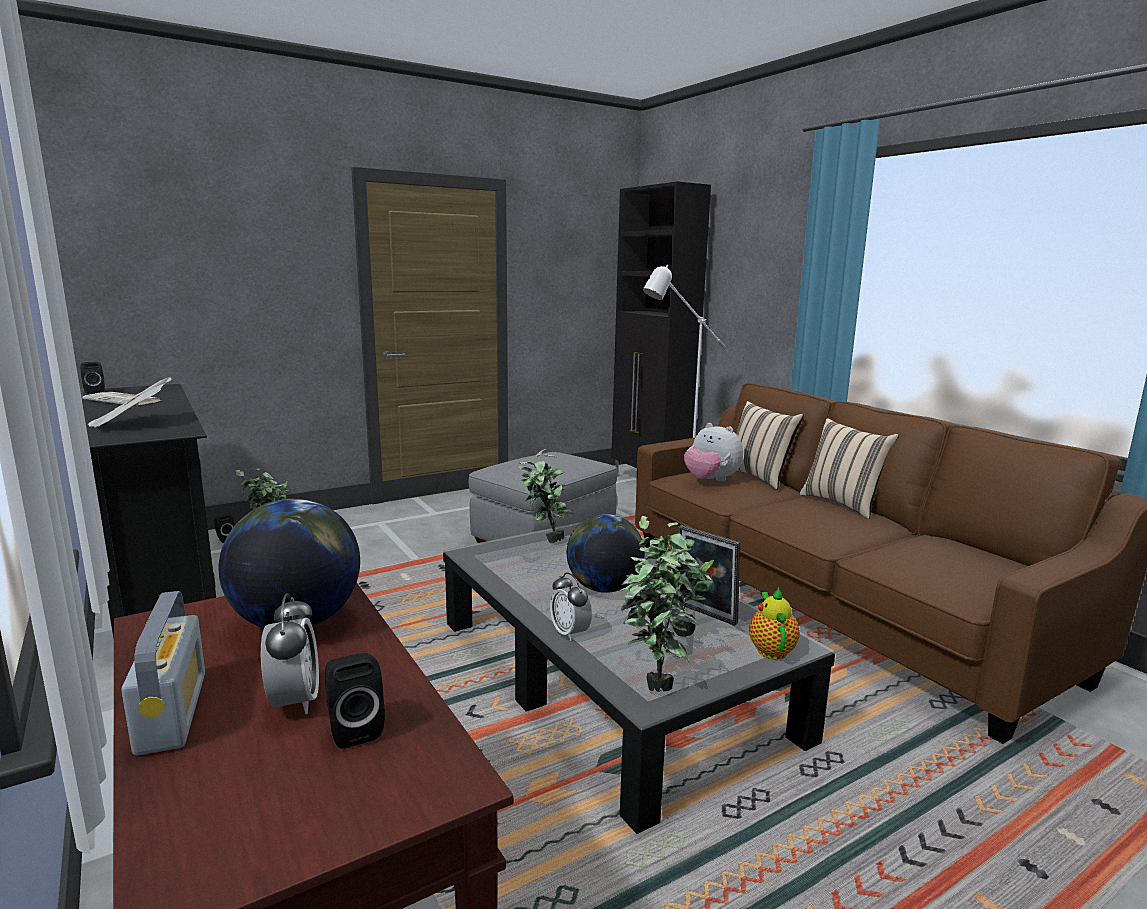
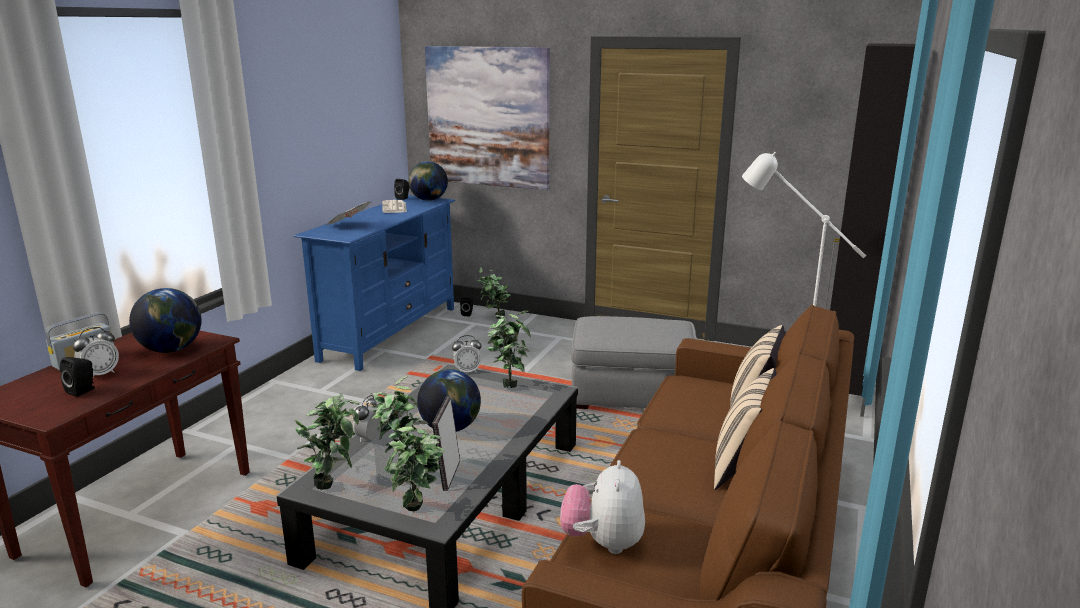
camera: 55 degrees right, 5 degrees up
(146, 388) = (428, 200): none -> globe
(161, 592) = (390, 333): black tv stand -> blue tv stand
(212, 266) = (488, 117): none -> picture
(484, 547) = (467, 371): none -> alarm clock
(711, 480) = (699, 394): plush toy -> plush toy (603, 543)
(771, 649) = (418, 513): teapot -> potted plant

